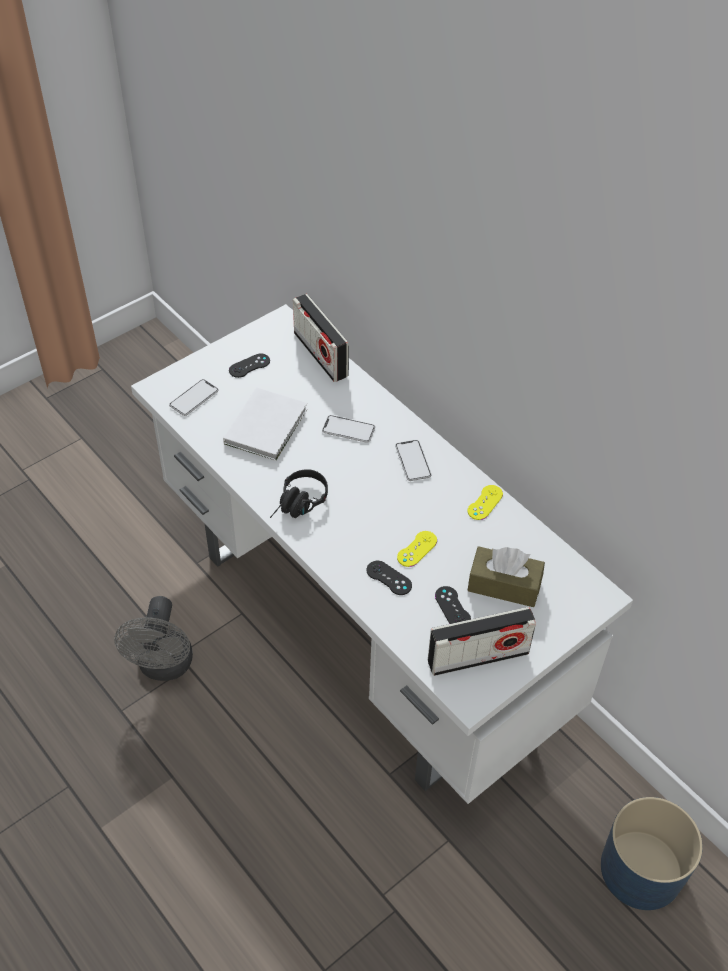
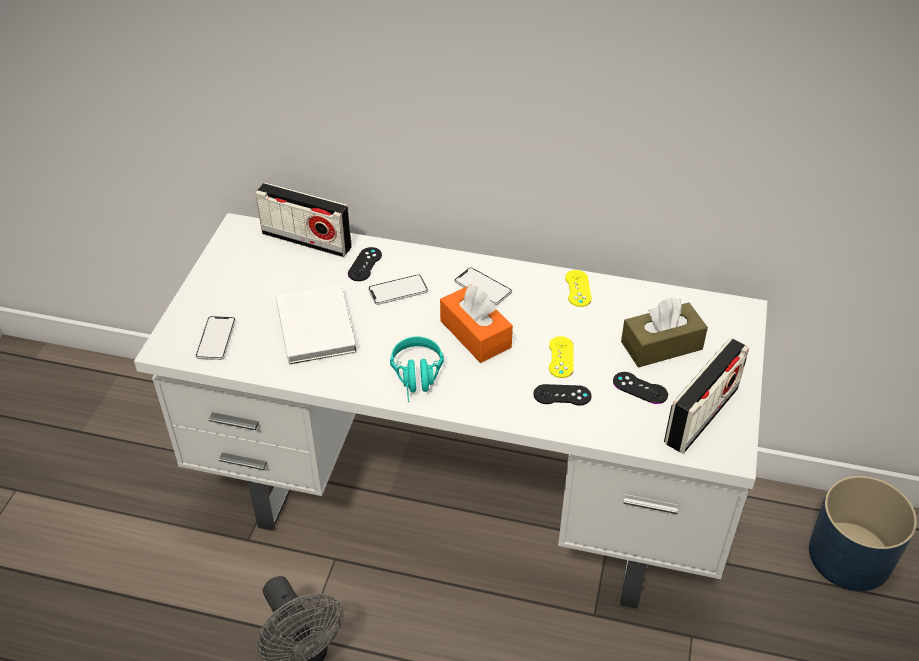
camera: 35 degrees left, 5 degrees down
(249, 366) = (245, 282): black game controller -> black game controller (365, 264)
(298, 505) = (418, 379): black headphones -> turquoise headphones
(371, 495) = (475, 334): none -> orange tissue box

